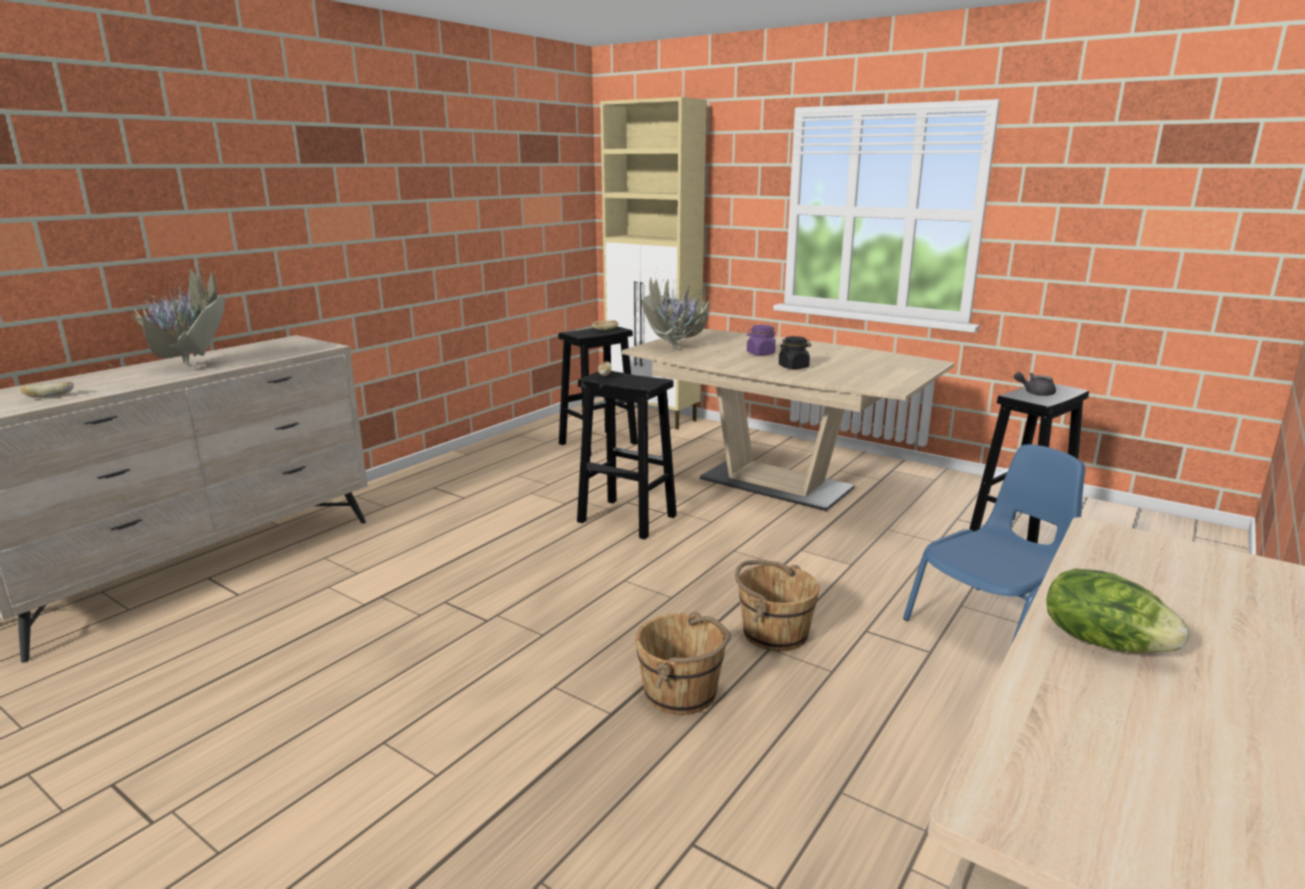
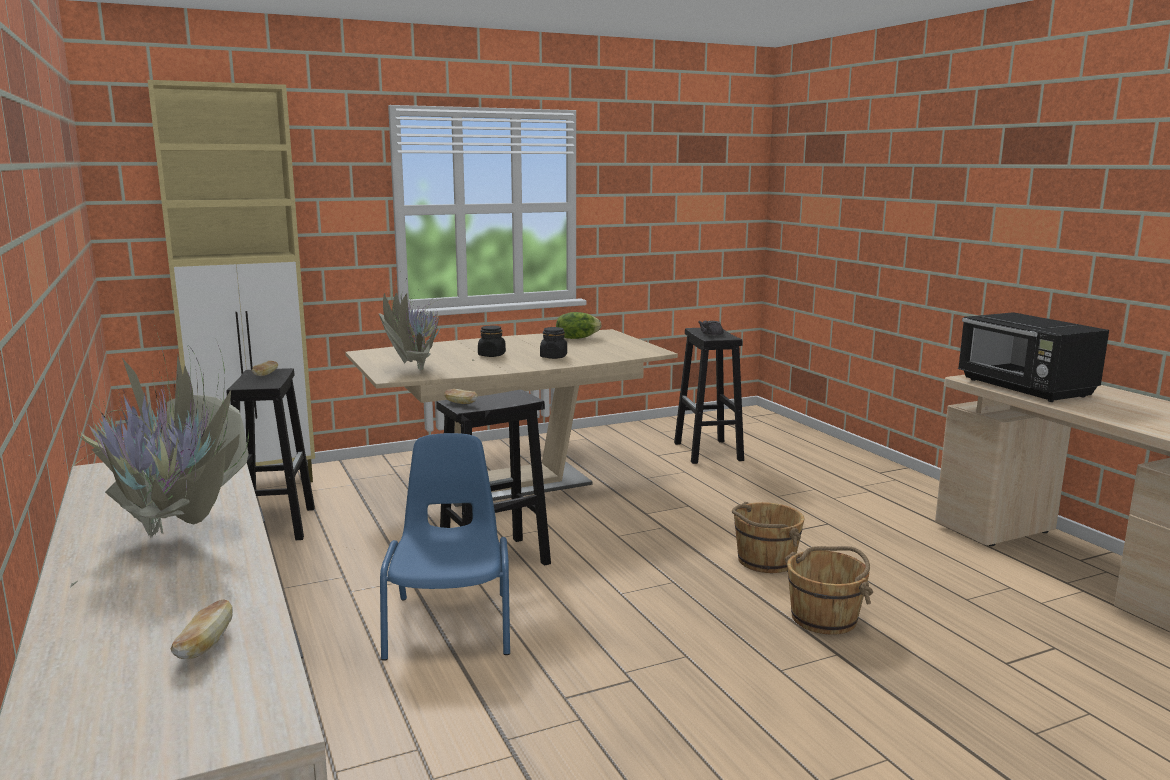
camera: 60 degrees left, 5 degrees down
(760, 353) = (491, 355): purple jar -> black jar
(991, 626) = (810, 497): blue chair -> blue chair (451, 624)
(1103, 641) = (1102, 409): lettuce -> lettuce (577, 338)
(1125, 573) = (1025, 388): none -> black microwave

